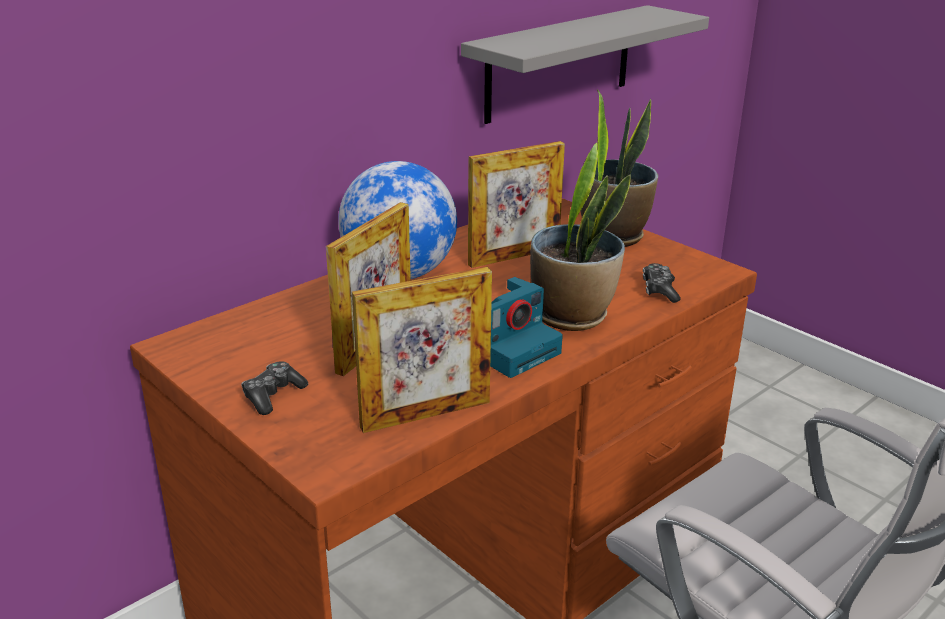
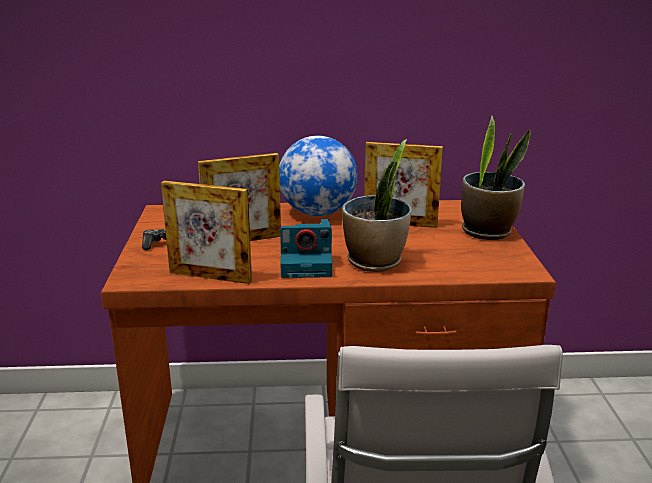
camera: 40 degrees right, 5 degrees down
(559, 63) = (511, 100): grey shelf -> none
(659, 290) = (459, 268): game controller -> none

